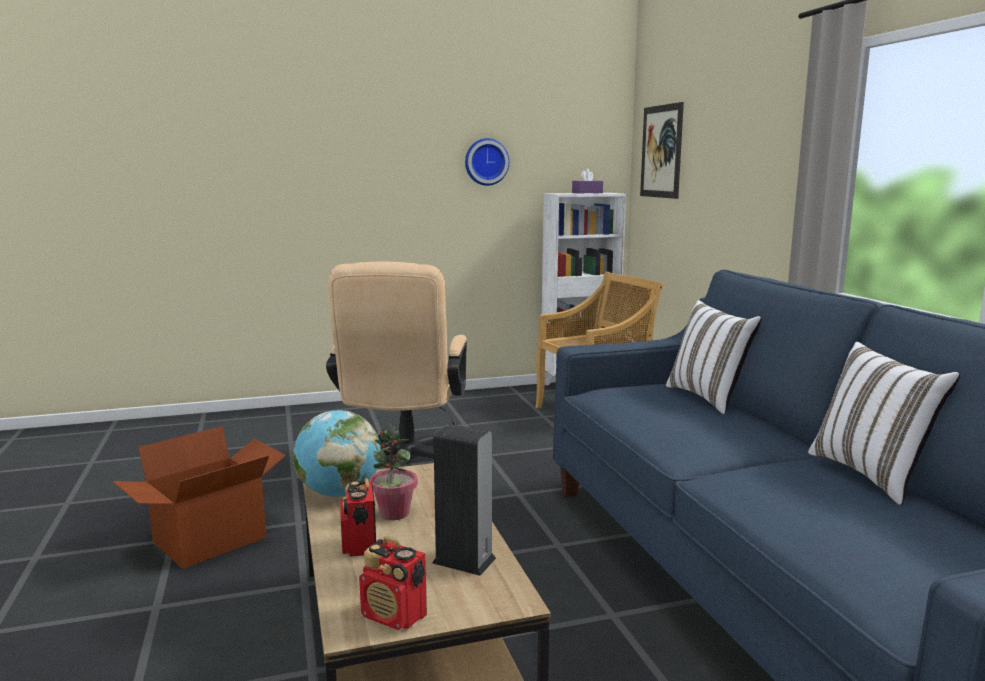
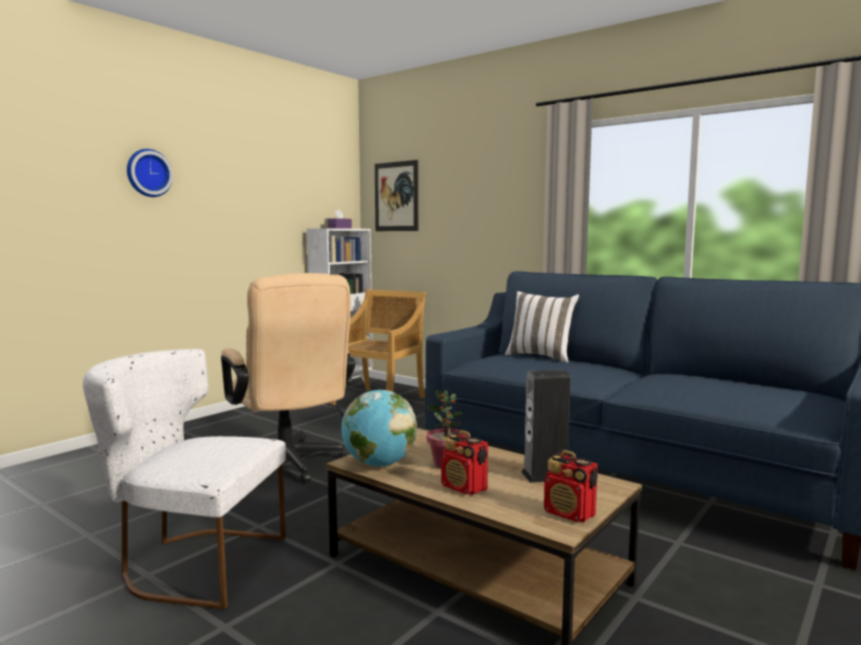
camera: 35 degrees left, 5 degrees down
(210, 541) = (193, 563): cardboard box -> white chair
(394, 616) = (570, 514): radio -> radio turned 45 degrees clockwise
(486, 162) = (262, 201): wall clock -> wall clock (148, 173)
(871, 475) = (692, 375): white pillow -> none

